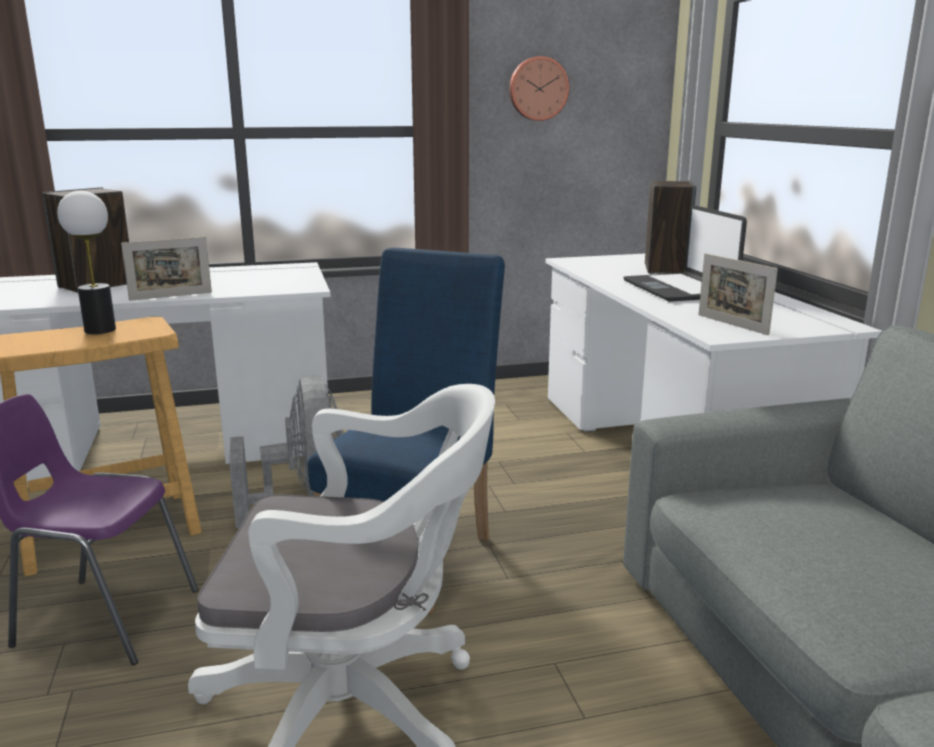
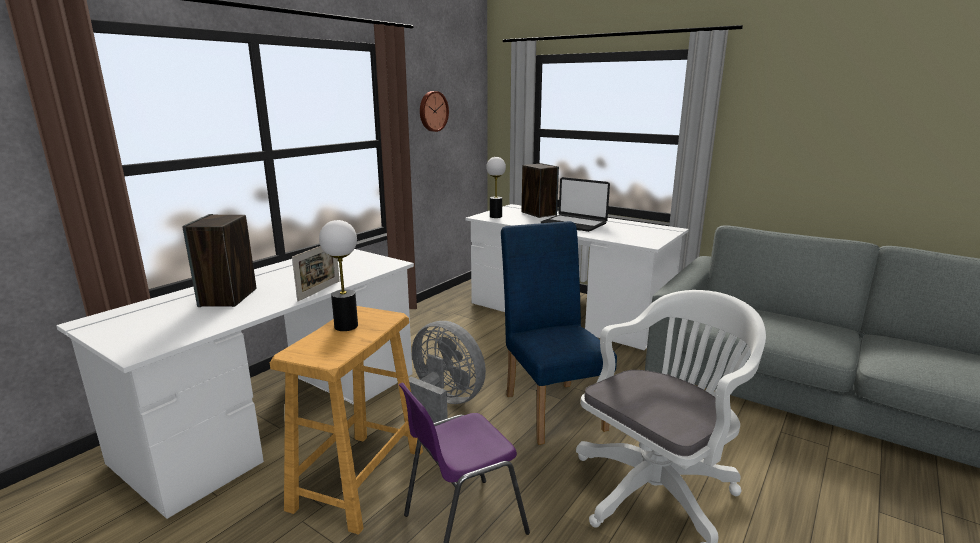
camera: 40 degrees left, 0 degrees up
(589, 263) = (496, 216): none -> table lamp
(732, 324) = (639, 238): picture frame -> none

